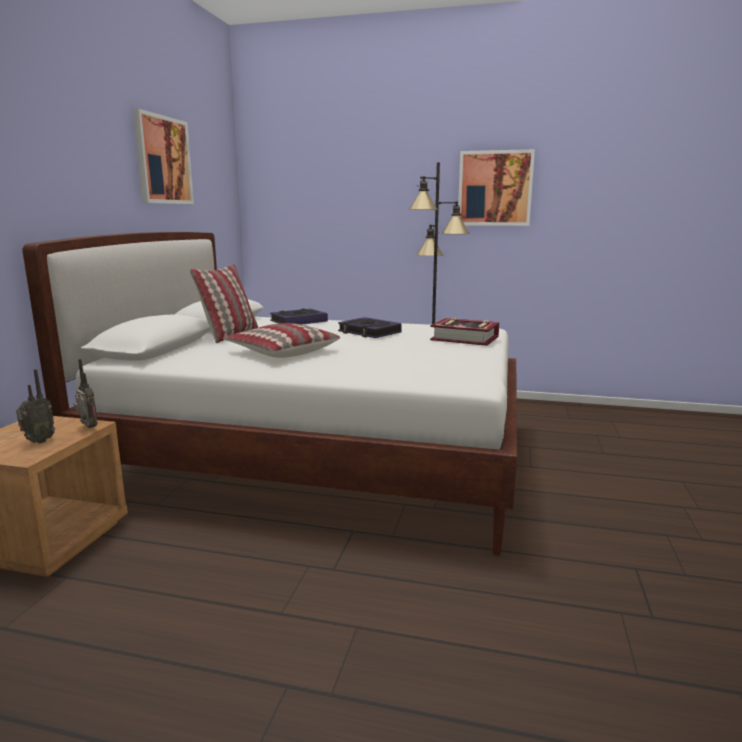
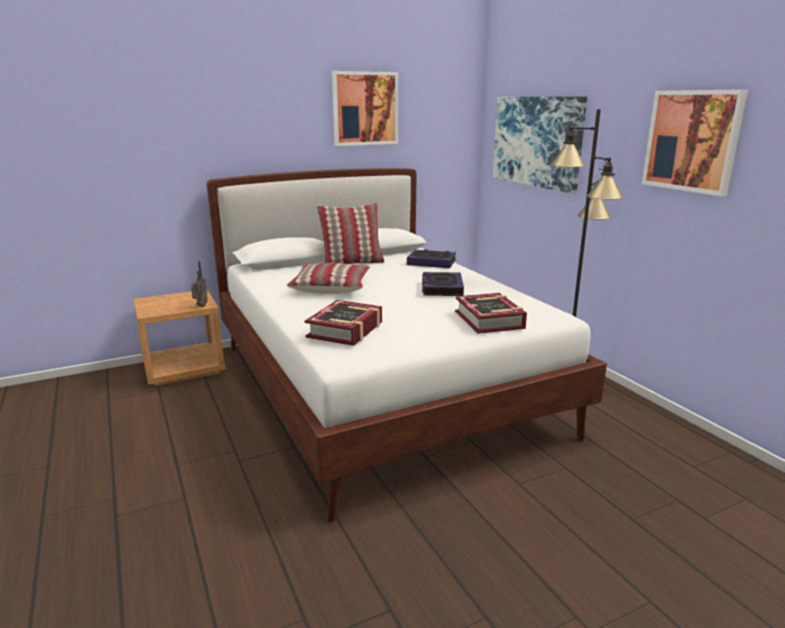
camera: 50 degrees right, 5 degrees up
(38, 441) = (170, 306): radio -> none
(327, 200) = (537, 141): none -> picture
(413, 367) = (346, 330): none -> book

